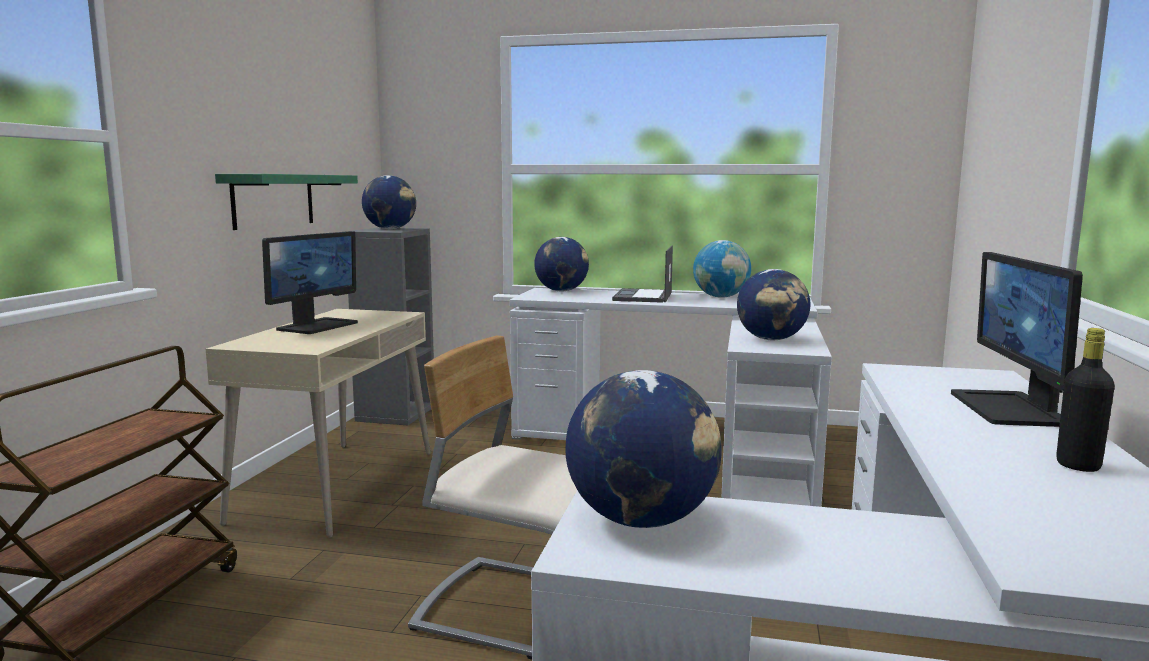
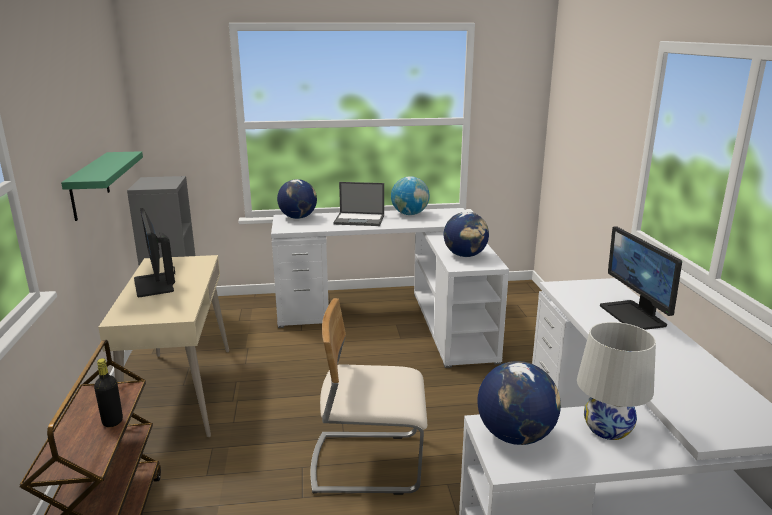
camera: 20 degrees left, 10 degrees up
(317, 326) = (155, 285): monitor -> monitor turned 150 degrees clockwise
(390, 229) = (158, 182): globe -> none
(643, 297) = (360, 219): laptop -> laptop turned 75 degrees counterclockwise
(836, 539) = (607, 428): none -> white table lamp
(1078, 465) = (684, 358): black bottle -> black bottle (112, 421)

